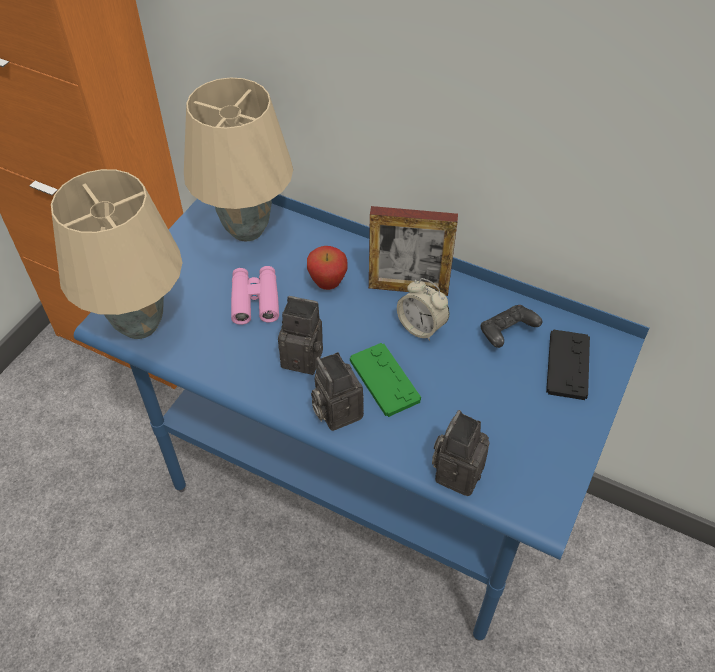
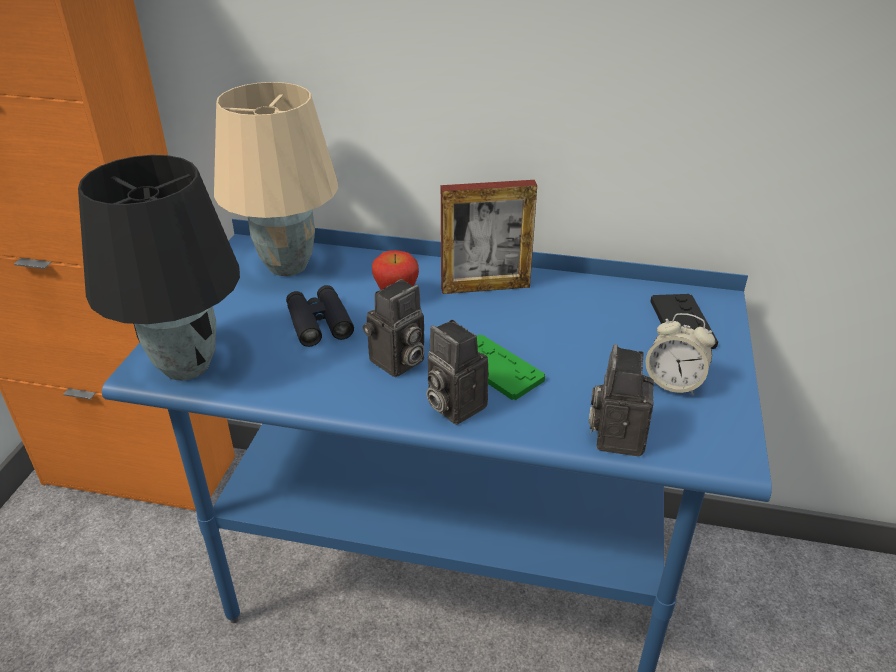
camera: 15 degrees left, 15 degrees down
(139, 324) = (185, 365): beige table lamp -> black table lamp
(255, 300) = (319, 323): pink binoculars -> black binoculars
(305, 357) = (397, 363): camera -> camera turned 135 degrees clockwise
(421, 327) = (514, 317): alarm clock -> alarm clock (673, 383)
(506, 334) = (606, 308): black game controller -> none

